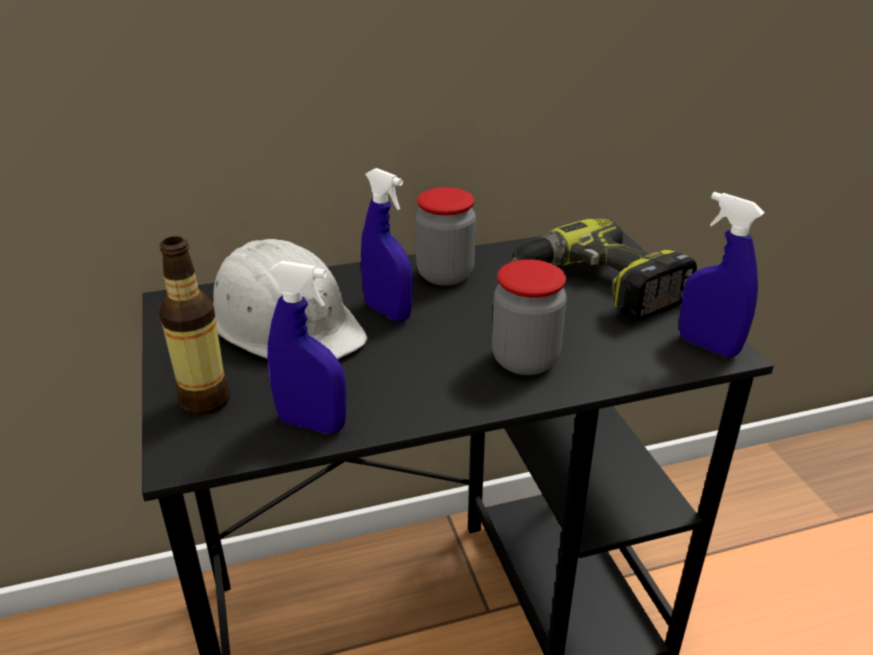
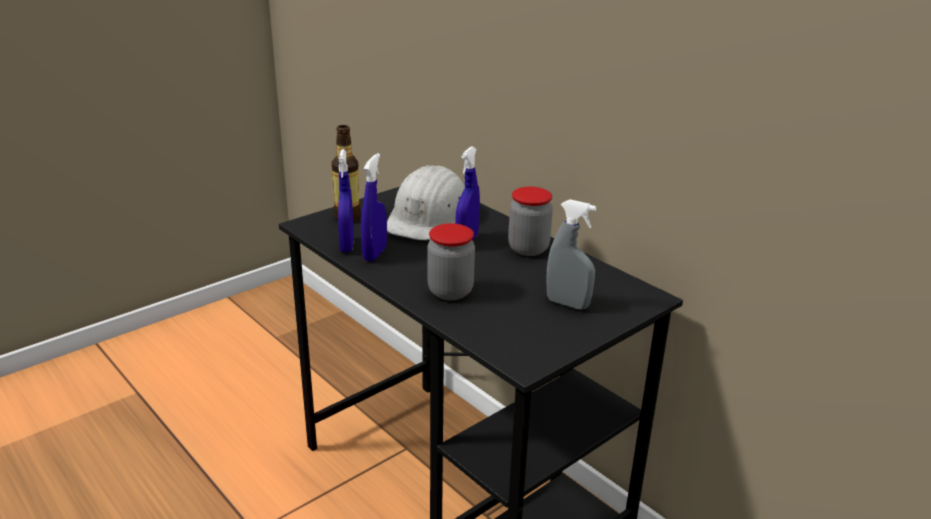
camera: 65 degrees right, 5 degrees down
(598, 287) = (567, 304): power drill -> grey spray bottle
(708, 346) = (525, 356): blue spray bottle -> blue spray bottle (375, 254)

